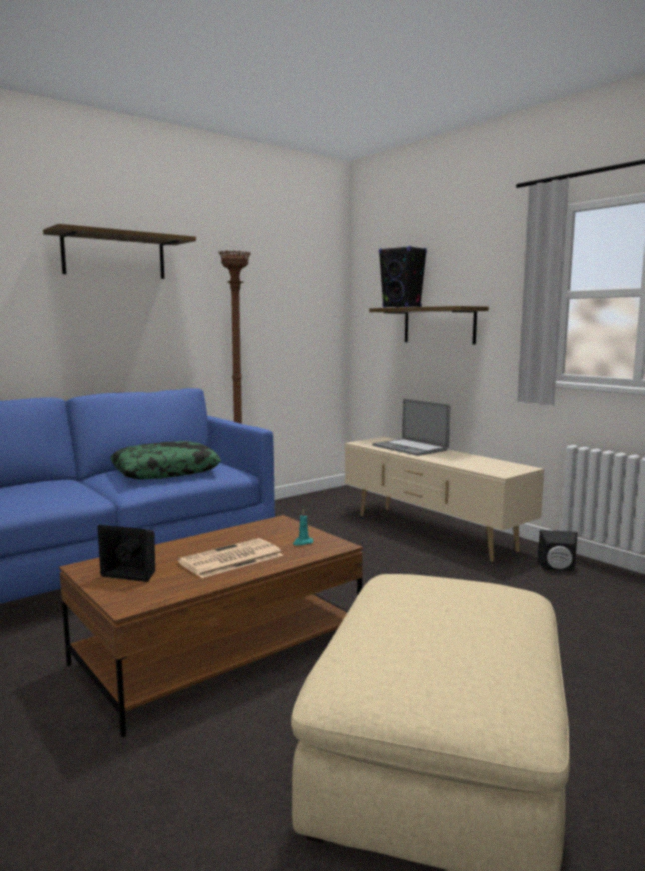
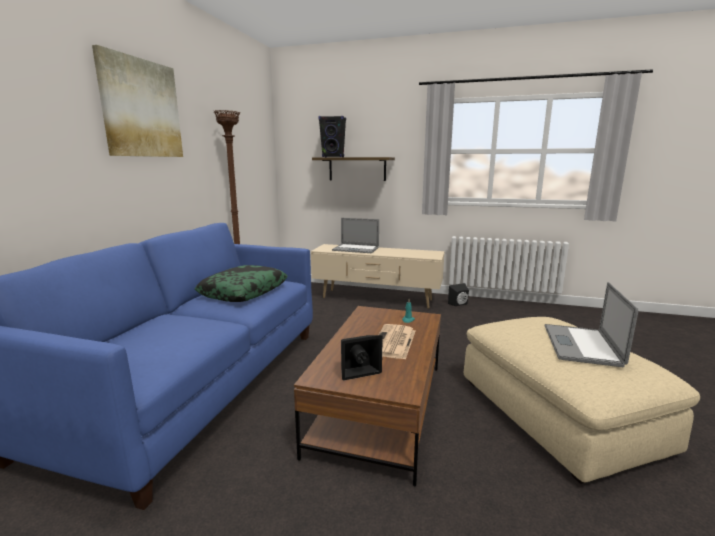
camera: 35 degrees left, 5 degrees up
(114, 256) = (141, 108): shelf -> picture
(453, 630) = (581, 345): none -> laptop

